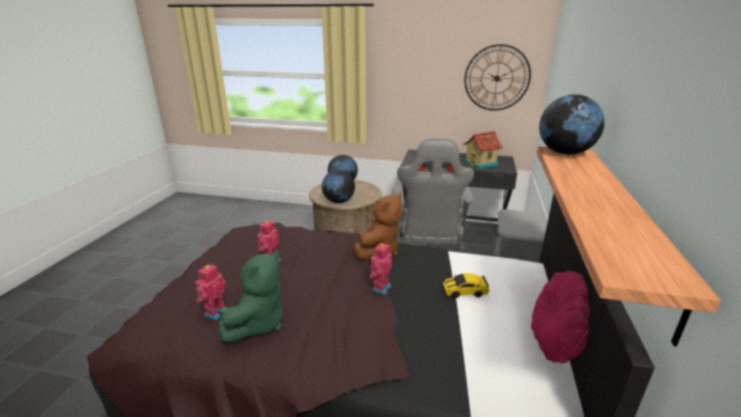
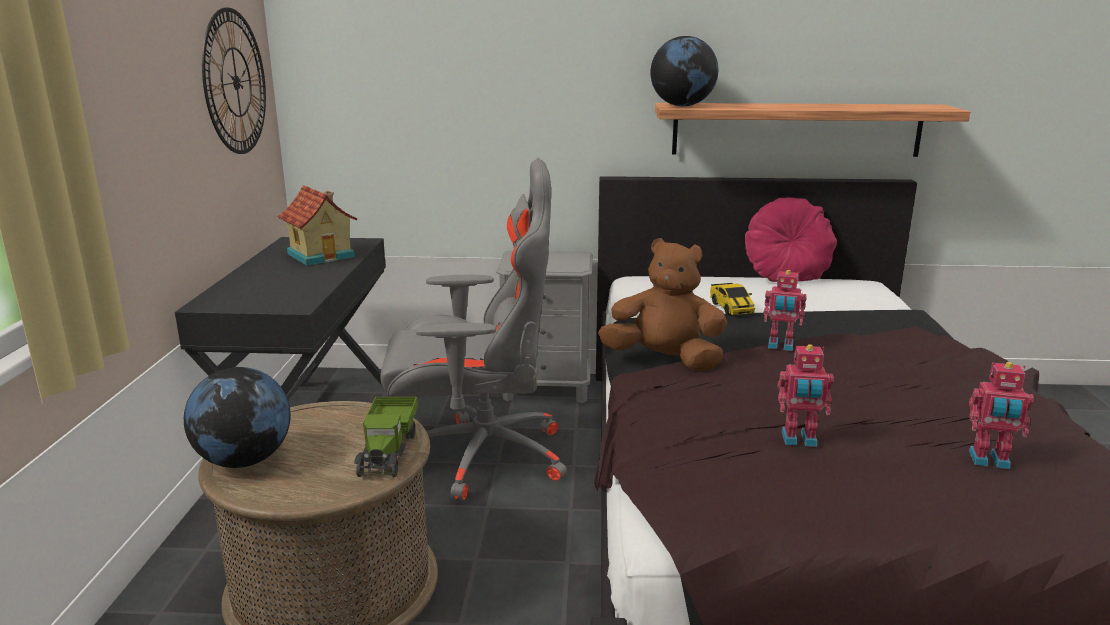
camera: 100 degrees left, 5 degrees down
(258, 324) = (960, 418): green plush toy -> none
(338, 201) = (388, 450): globe -> toy truck

